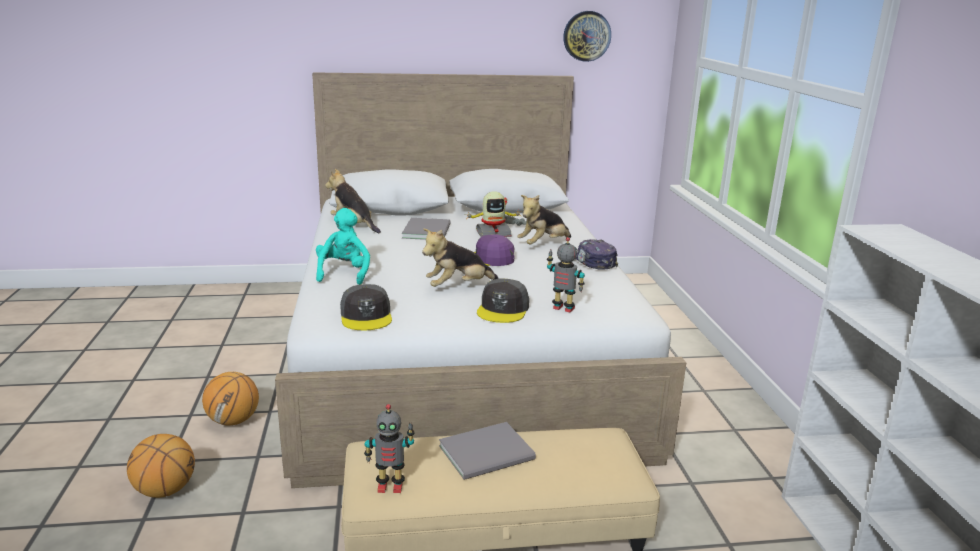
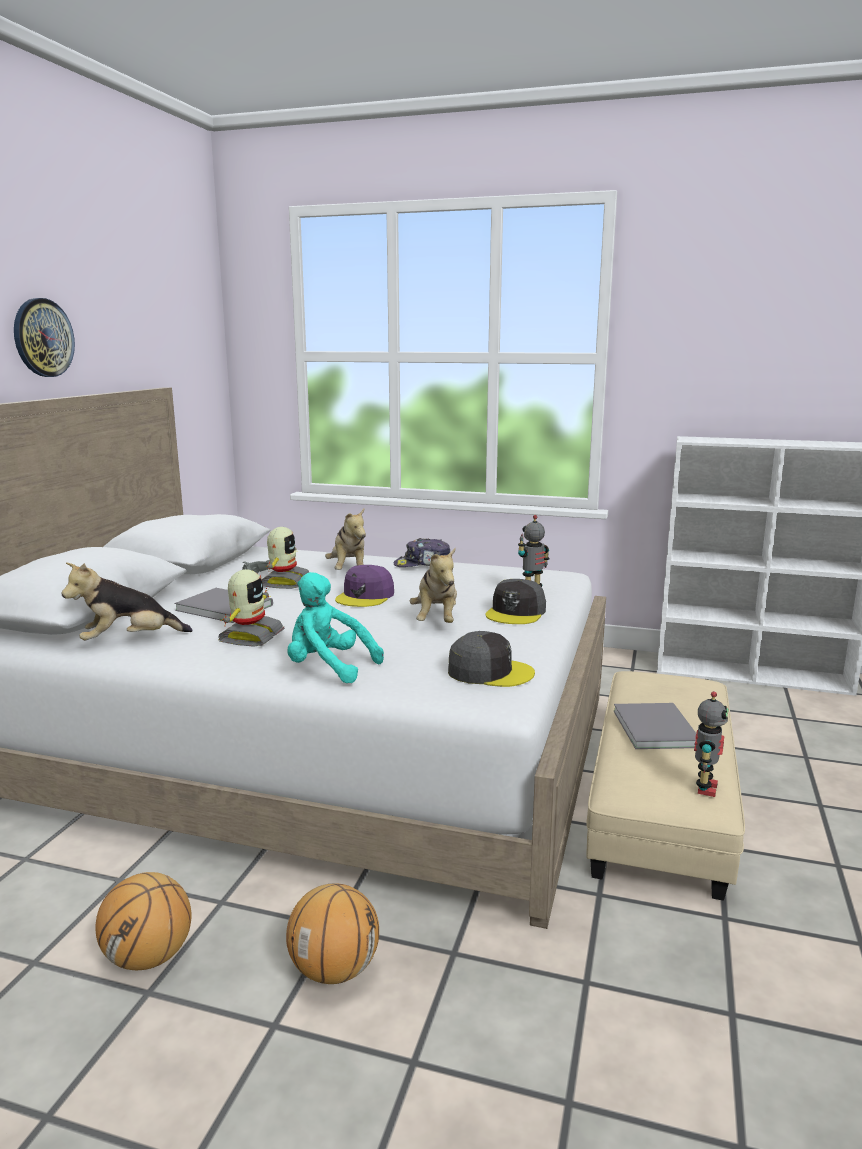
camera: 65 degrees left, 5 degrees down
(165, 491) = (500, 1070): basketball -> basketball (149, 957)
(381, 246) = (250, 637): none -> toy robot
(503, 309) = (516, 612): grey cap -> grey cap turned 75 degrees clockwise
(586, 36) = (166, 336): wall clock -> wall clock (43, 338)

